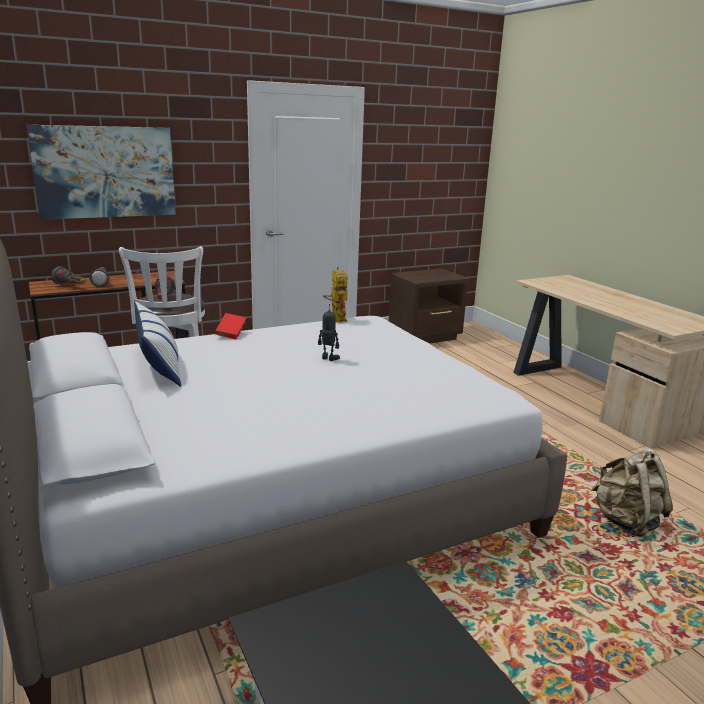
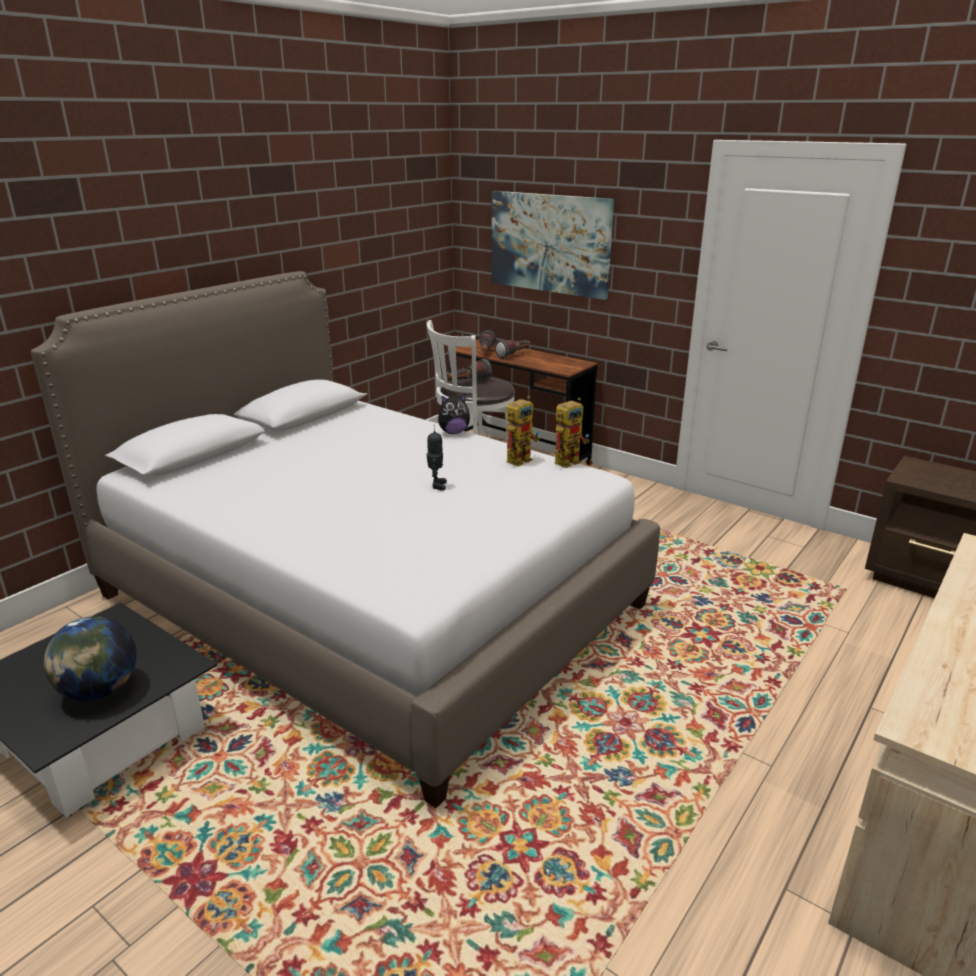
camera: 65 degrees right, 5 degrees up
(159, 364) = (350, 430): pillow -> none
(231, 334) = (453, 432): red book -> plush toy
(314, 328) = (521, 458): none -> toy robot
(410, 645) = (99, 691): none -> globe
(625, 522) = (529, 897): beige backpack -> none

